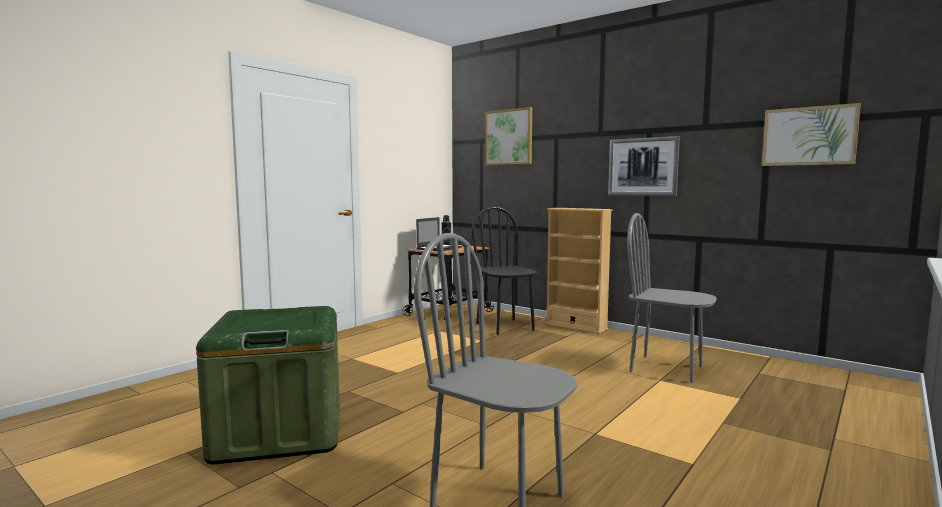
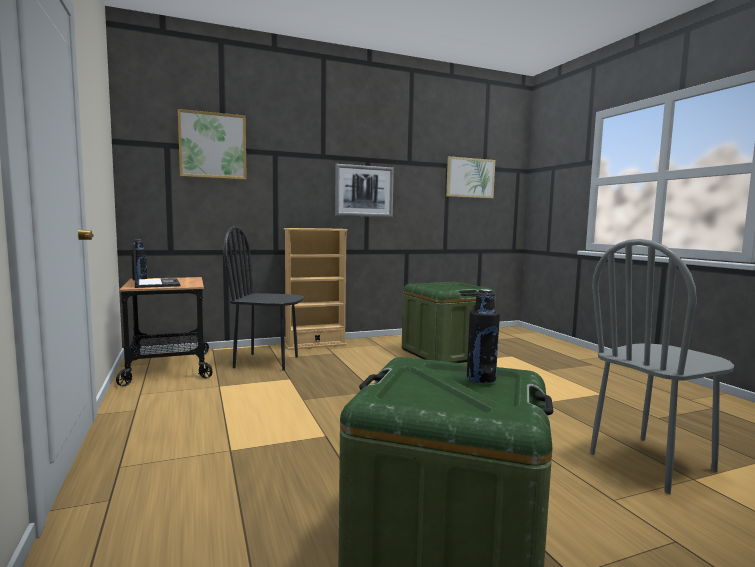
camera: 60 degrees left, 0 degrees up
(291, 322) = (481, 379): none -> black bottle
(666, 369) = (445, 353): grey chair -> green storage box

